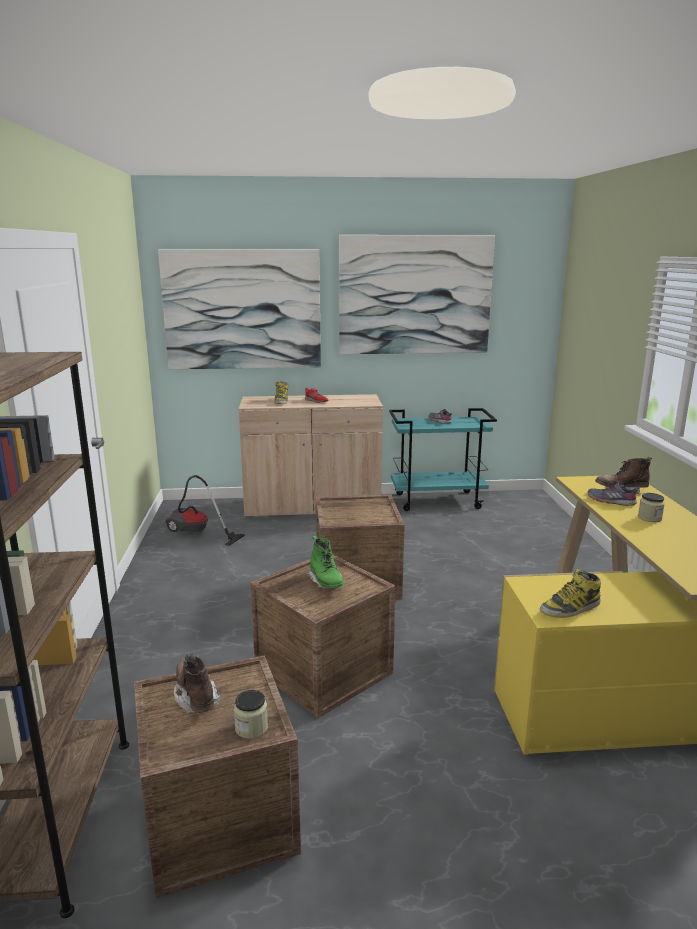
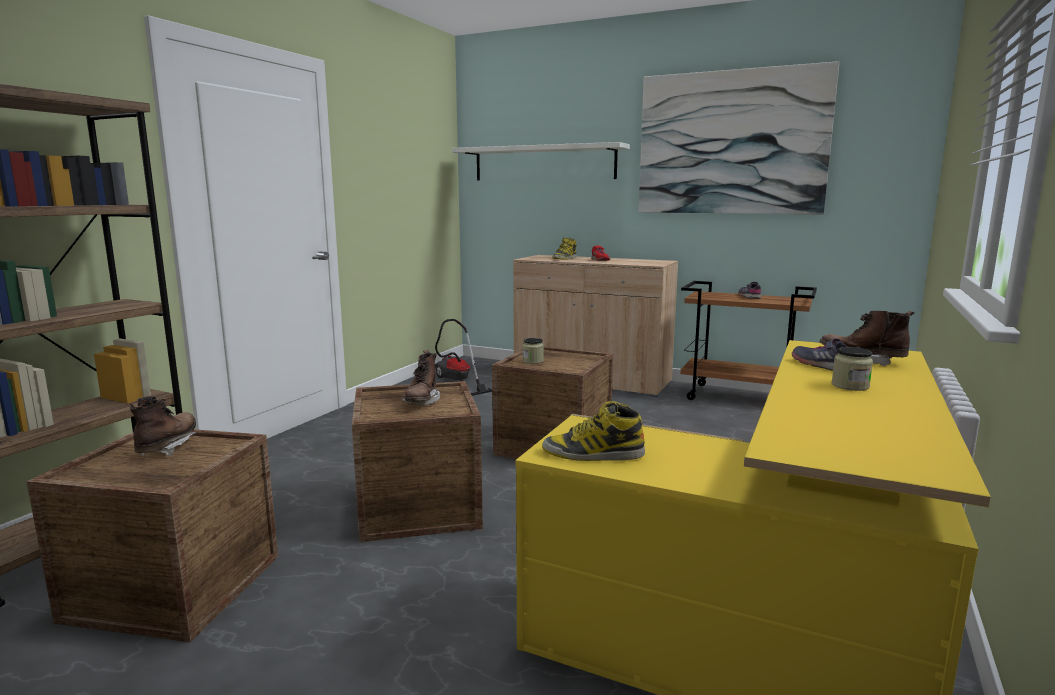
camera: 30 degrees right, 5 degrees down
(242, 309) = (543, 163): picture -> white shelf
(251, 728) = (160, 478): jar -> jar (533, 361)
(326, 583) = (422, 402): green boot -> brown boot
(438, 501) = (741, 398): turquoise cart -> brown cart

